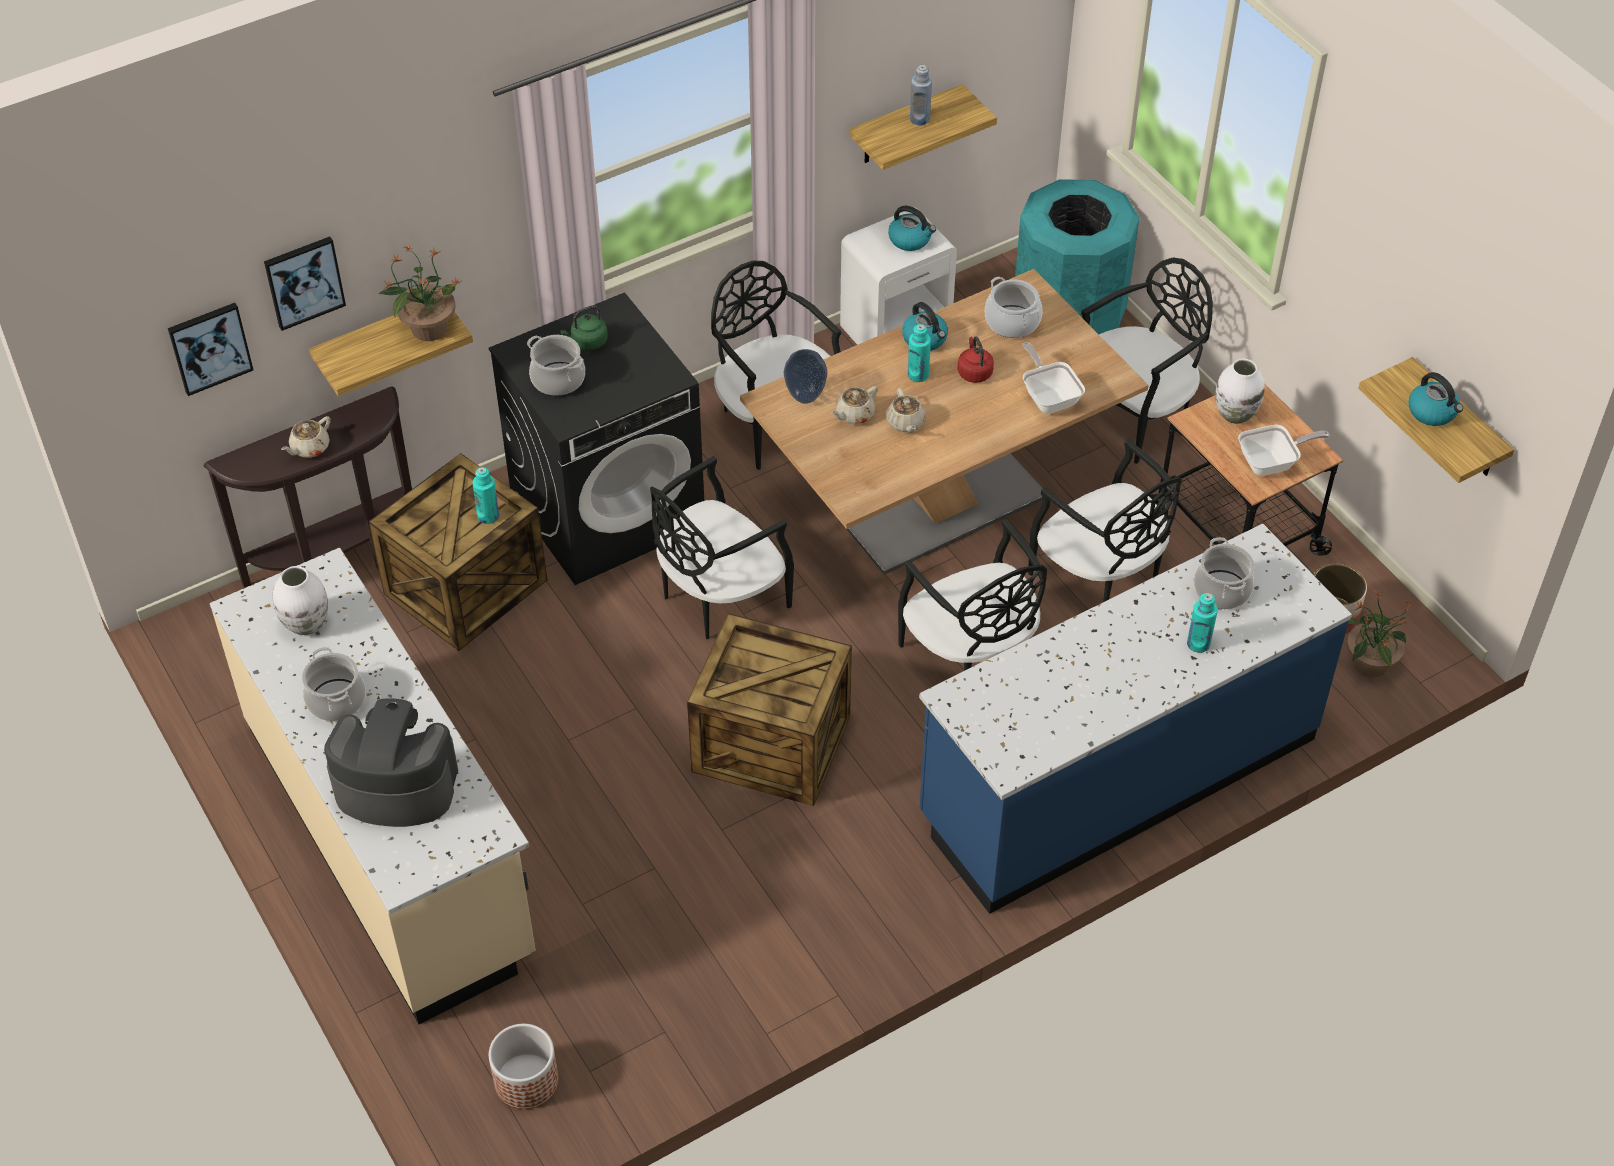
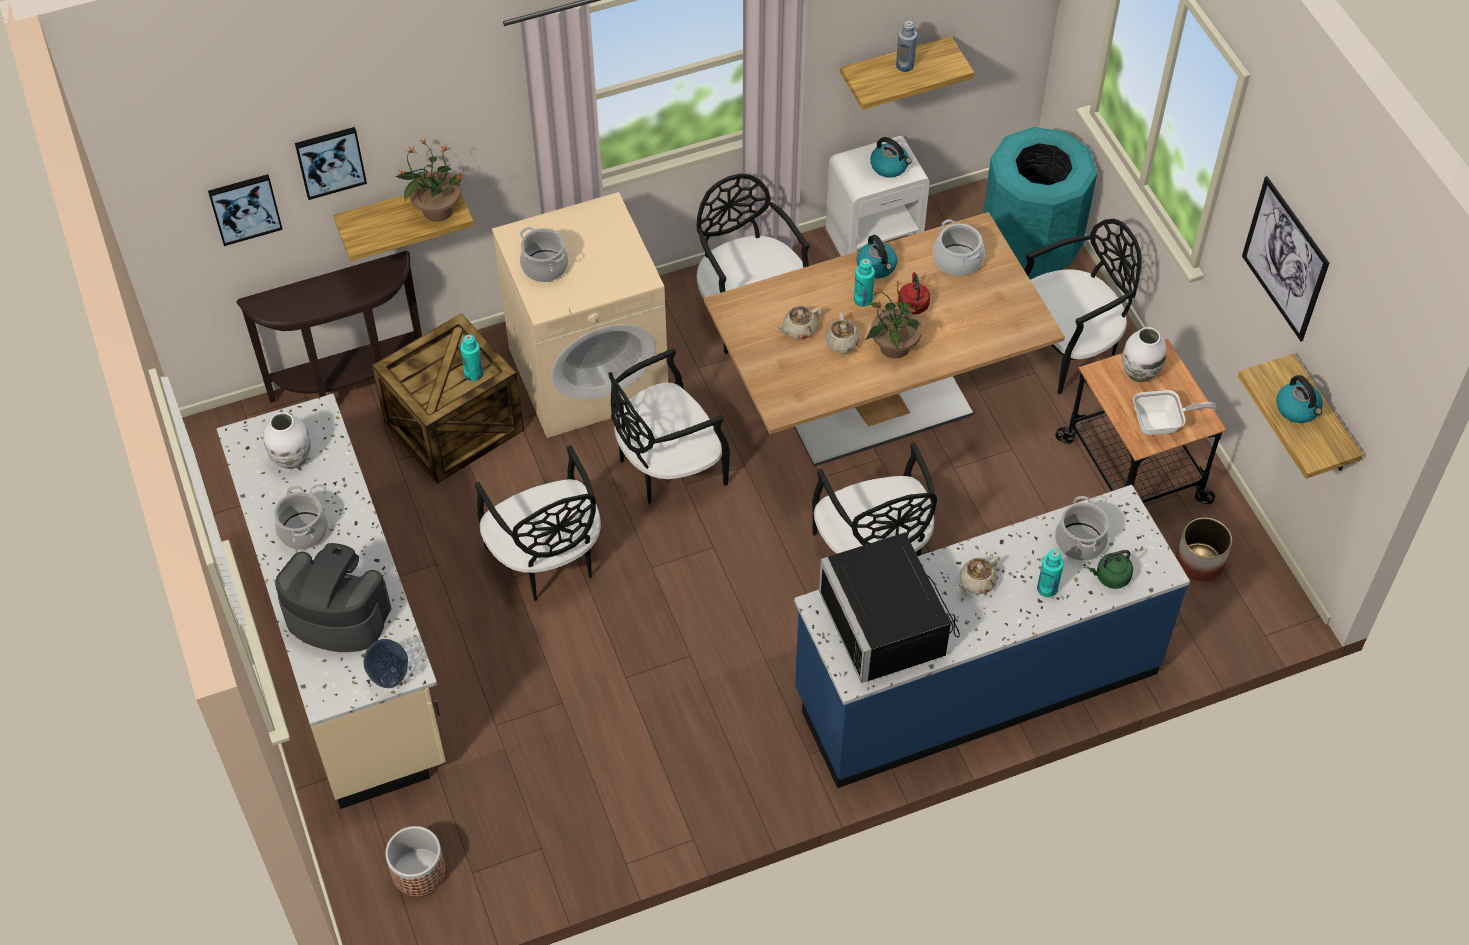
camera: 10 degrees right, 5 degrees up
(309, 448) = (326, 298): beige teapot -> beige teapot (976, 582)
(587, 342) = (577, 235): green kettle -> green kettle (1111, 577)
(608, 510) = (589, 373): black washing machine -> beige washing machine
(772, 742) = (685, 605): crate -> none
(804, 397) = (759, 307): vase -> vase (389, 679)
(1035, 704) = (891, 623): none -> black microwave
(1049, 397) = (973, 336): frying pan -> none
(1100, 577) = (1002, 496): black chair -> black chair (547, 560)
(1369, 664) = (1223, 612): potted plant -> potted plant (893, 347)
(1392, 251) = (1285, 259): none -> picture

